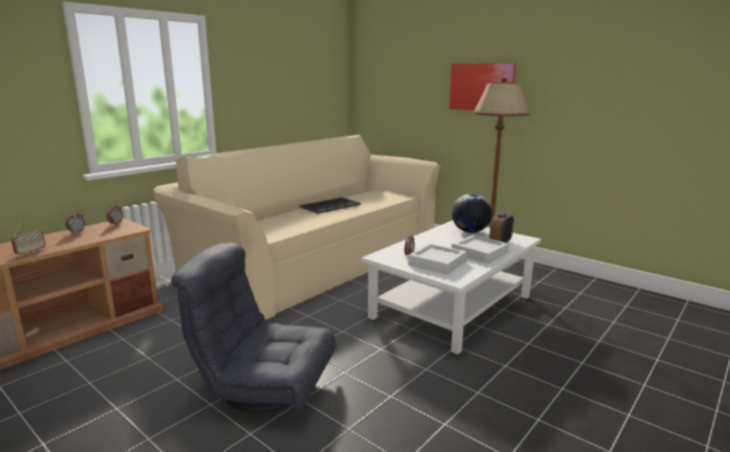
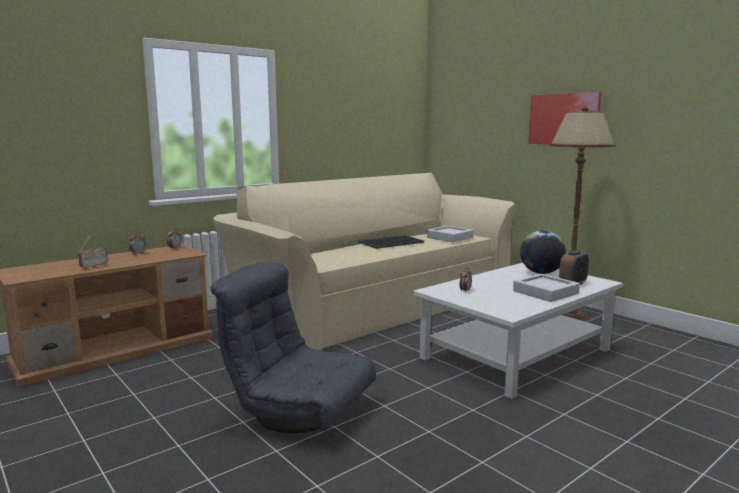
camera: 10 degrees right, 5 degrees down
(437, 263) = (494, 299): grey tray -> grey tray (450, 237)

